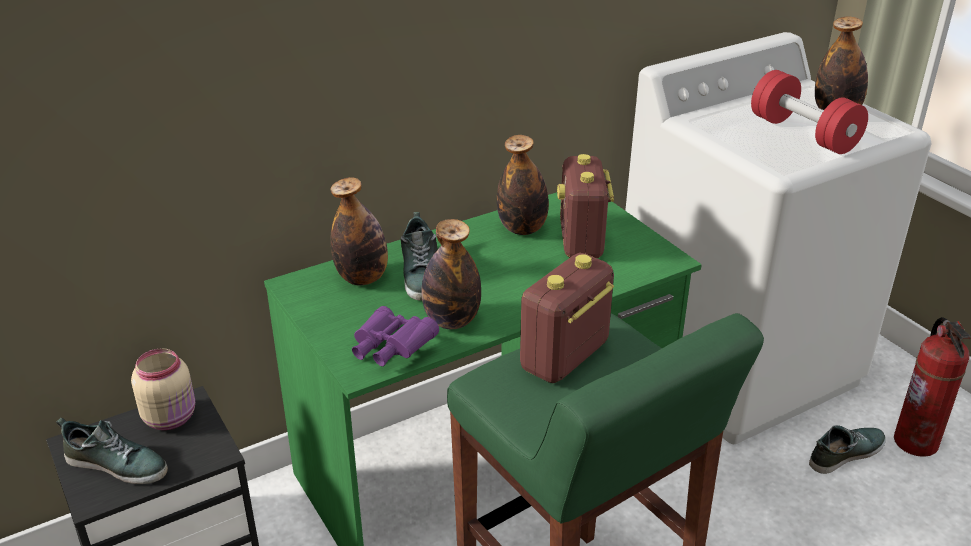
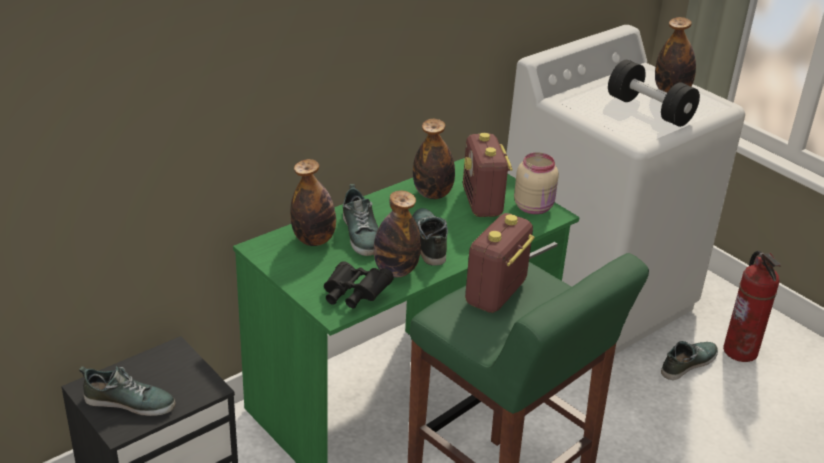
camera: 10 degrees left, 0 degrees up
(171, 417) = (163, 362): beige jar -> beige jar (534, 207)
(390, 350) = (354, 295): purple binoculars -> black binoculars
(501, 285) = (427, 241): none -> shoe
(803, 134) = (649, 110): red dumbbell -> black dumbbell

